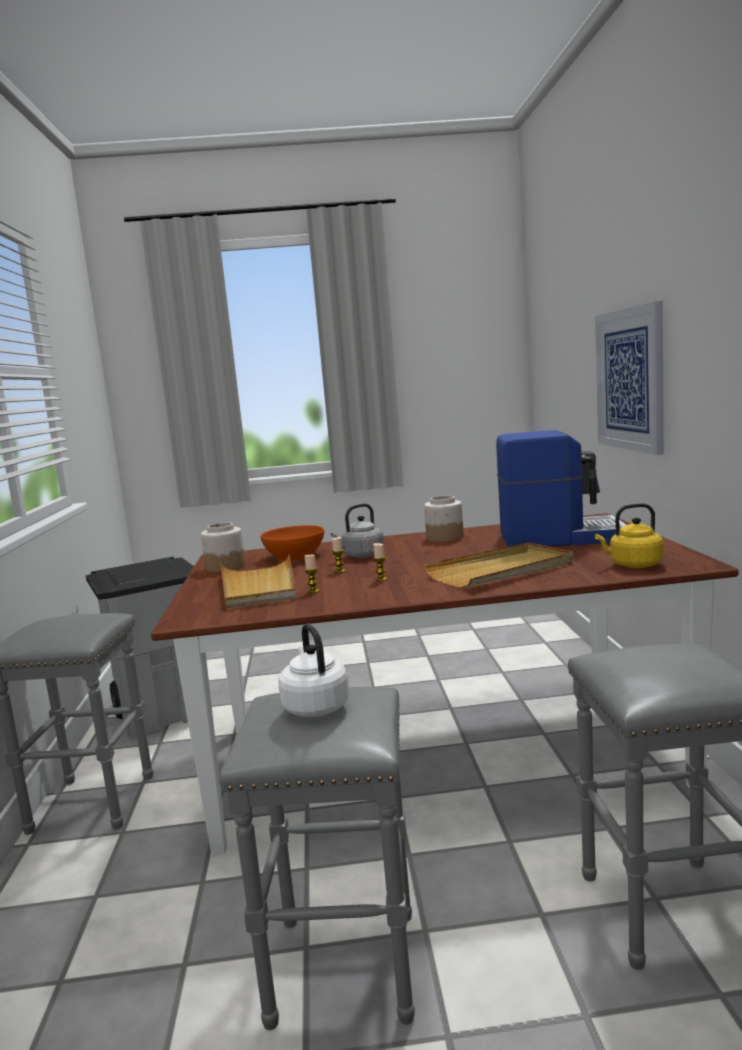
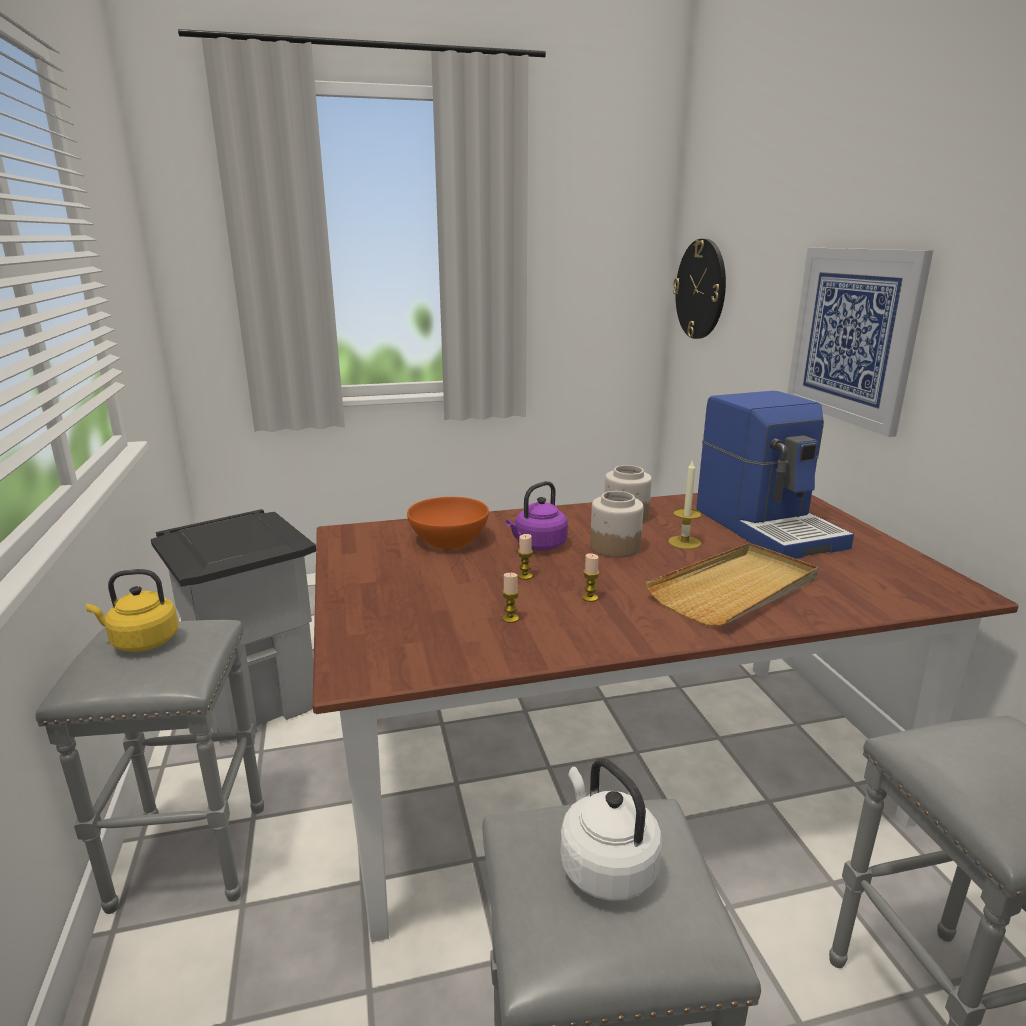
camera: 10 degrees left, 10 degrees up
(225, 567) = (363, 556): jar -> jar (614, 547)
(258, 586) = (428, 602): beige tray -> none
(361, 556) = (538, 545): grey kettle -> purple kettle
(481, 549) = (684, 542): none -> candle
(543, 367) = (701, 289): none -> wall clock
(560, 537) = (768, 527): coffee machine -> coffee machine turned 75 degrees clockwise
(633, 565) = (892, 589): yellow kettle -> yellow kettle (141, 642)

